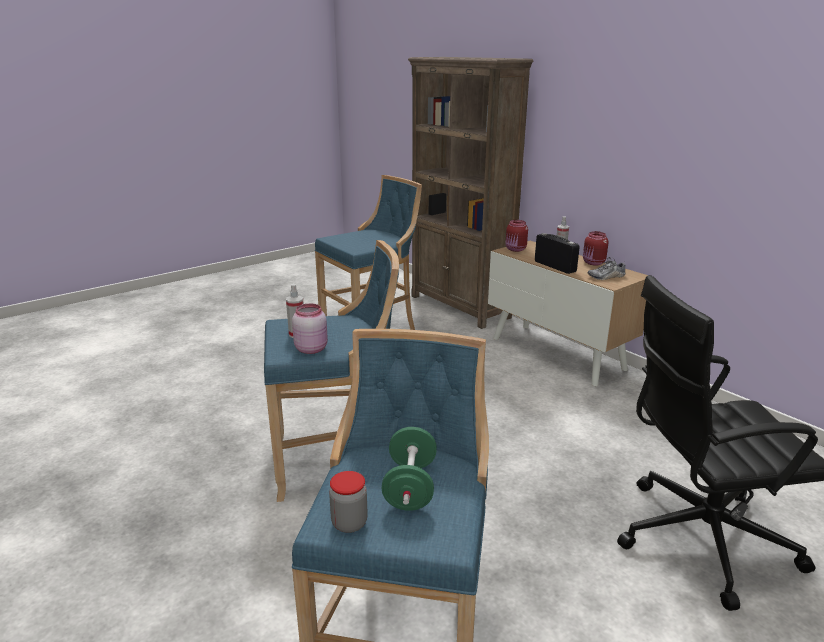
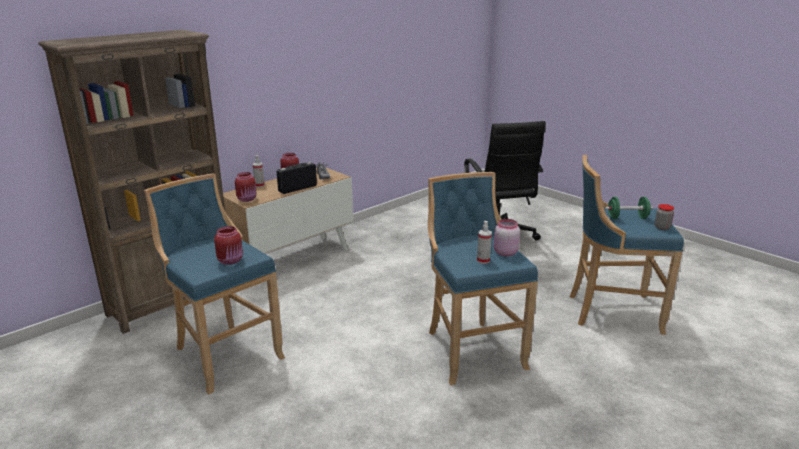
camera: 95 degrees left, 0 degrees up
(351, 244) = (231, 261): none -> red jar

